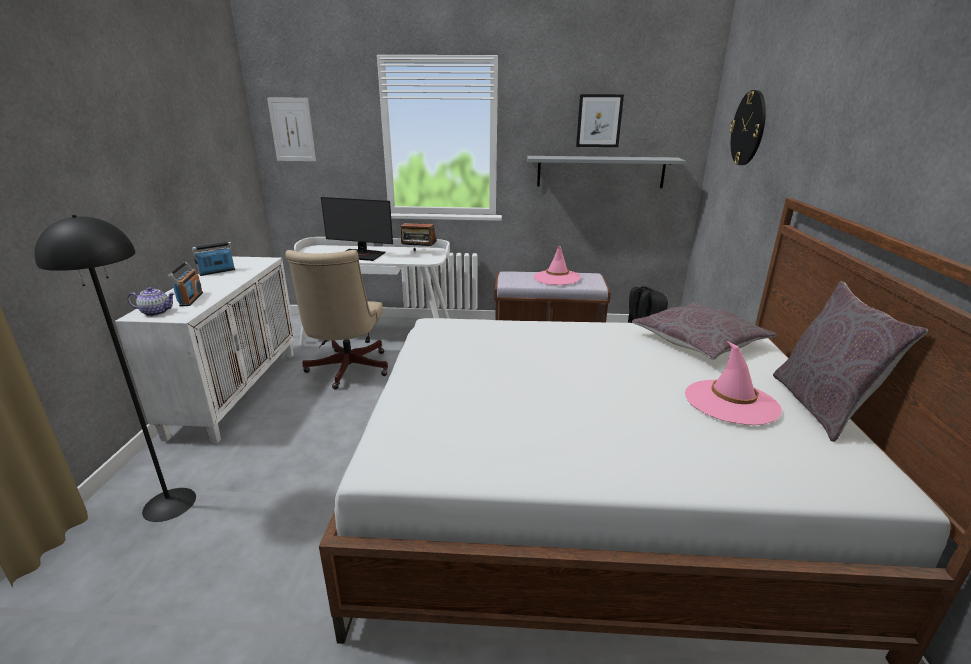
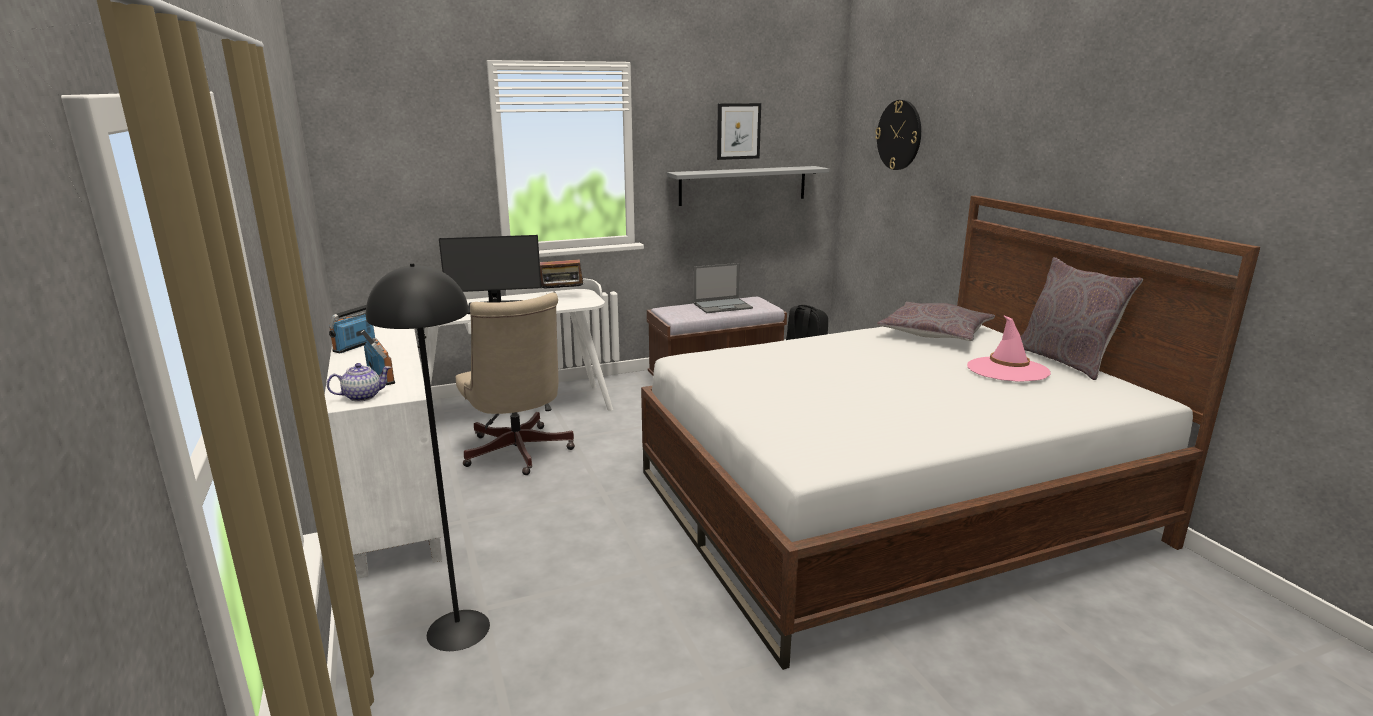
camera: 25 degrees left, 5 degrees down
(292, 130) = (369, 154): picture -> none
(556, 278) = (723, 306): pink hat -> laptop

